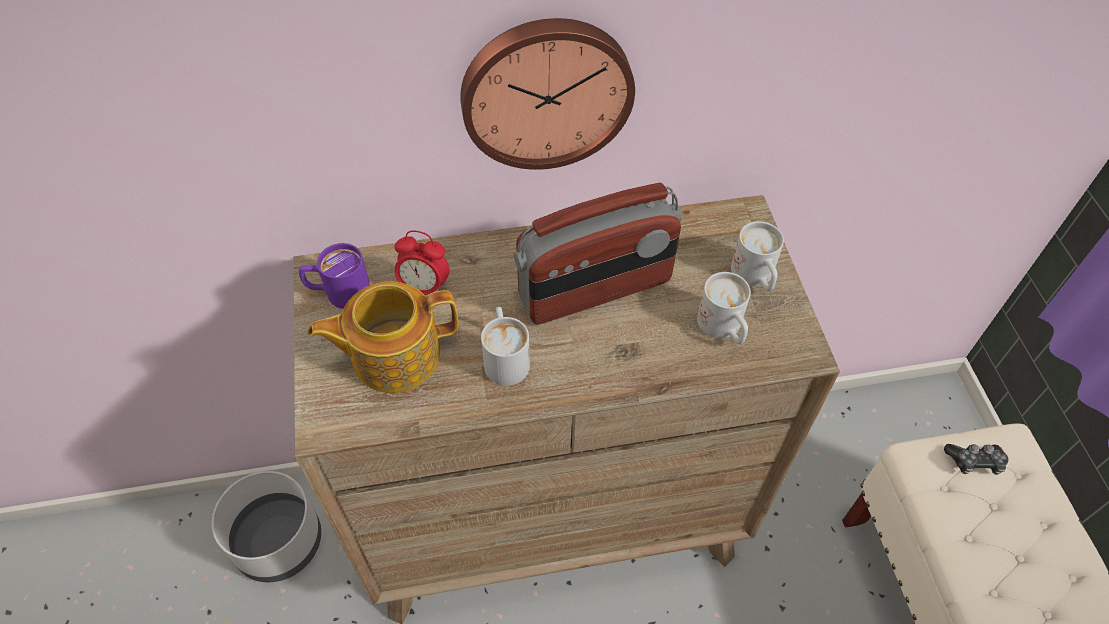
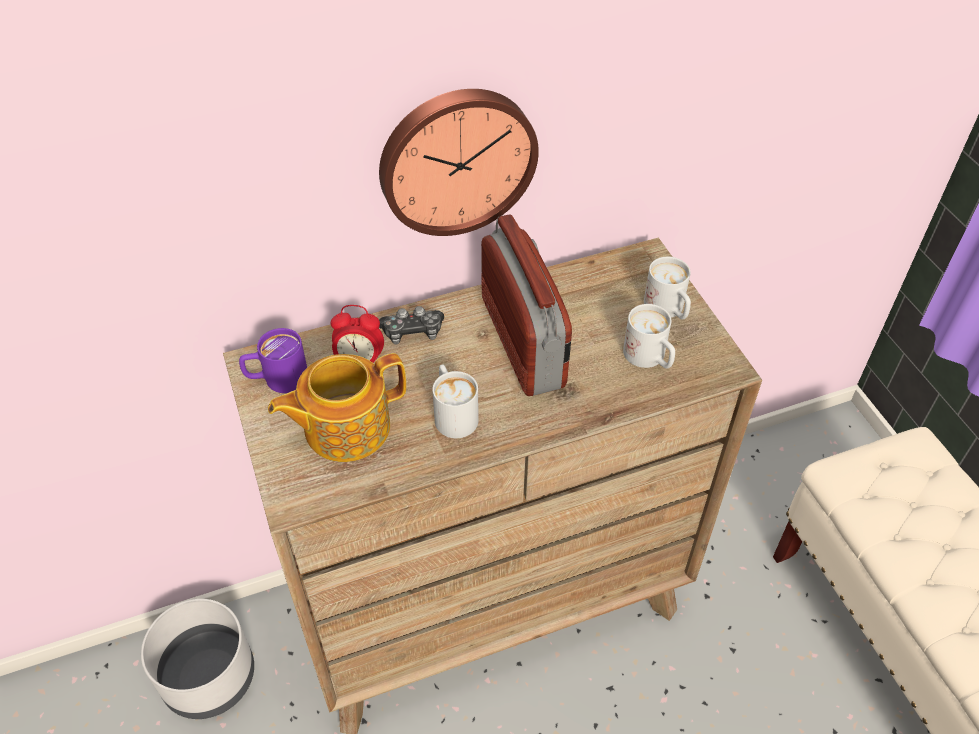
camera: 10 degrees left, 5 degrees down
(595, 290) = (524, 342): radio -> radio turned 75 degrees counterclockwise
(974, 462) = (888, 467): game controller -> game controller (412, 332)

